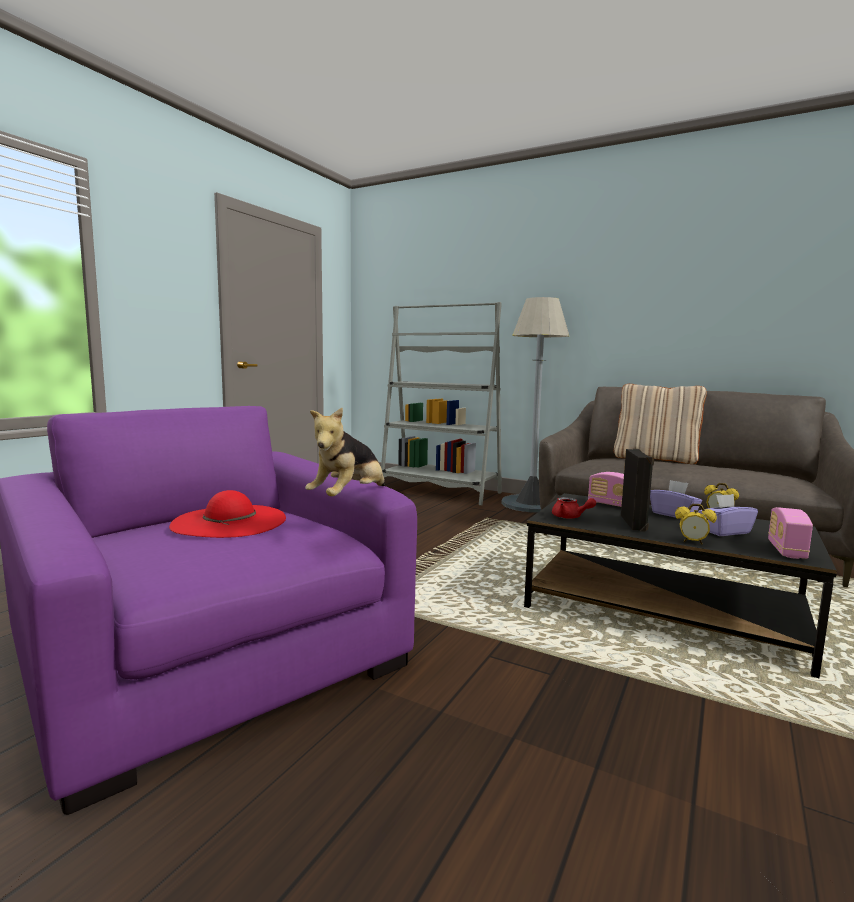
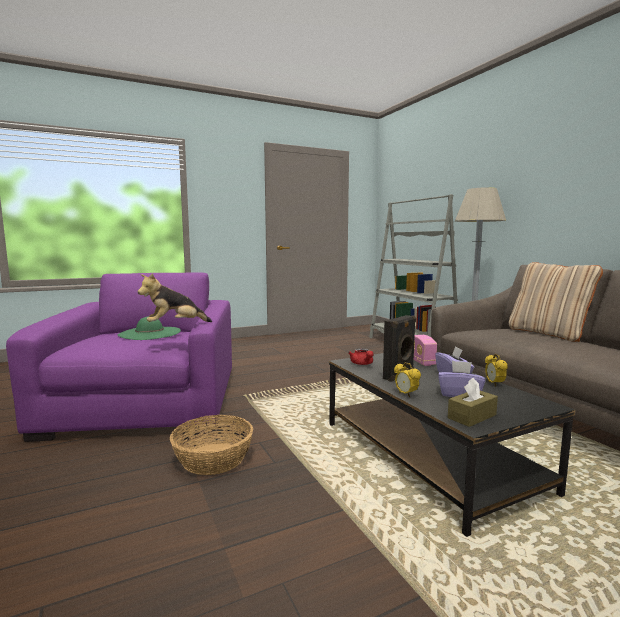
camera: 35 degrees right, 0 degrees up
(229, 521) = (149, 333): red hat -> green hat
(474, 699) = (212, 458): none -> basket
(786, 550) = (472, 416): radio -> brown tissue box

